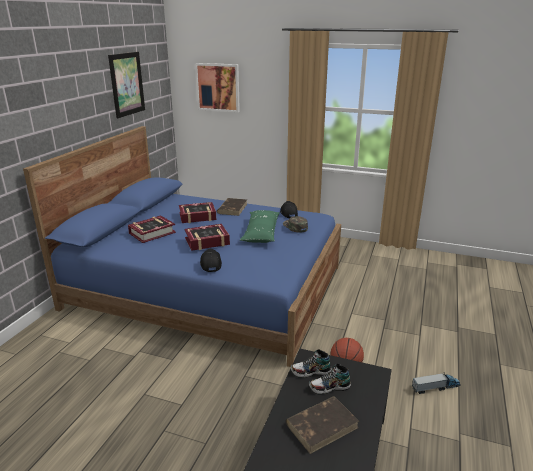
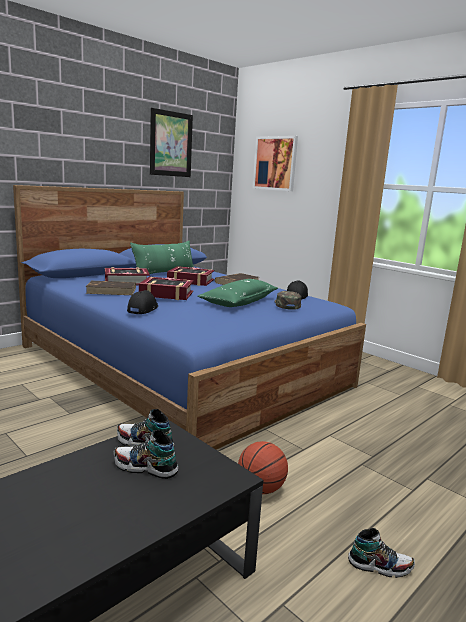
camera: 25 degrees right, 10 degrees down
(163, 211) = (164, 273): none -> green pillow
(322, 425) = (74, 504): brown book -> brown book (112, 290)
(435, 387) = (379, 566): toy truck -> shoe

